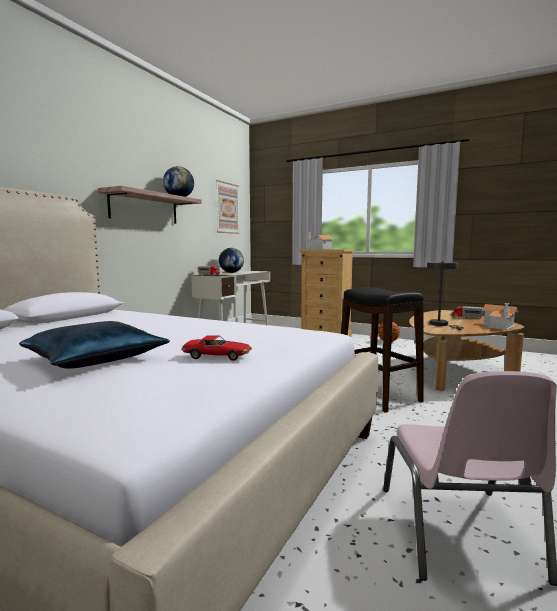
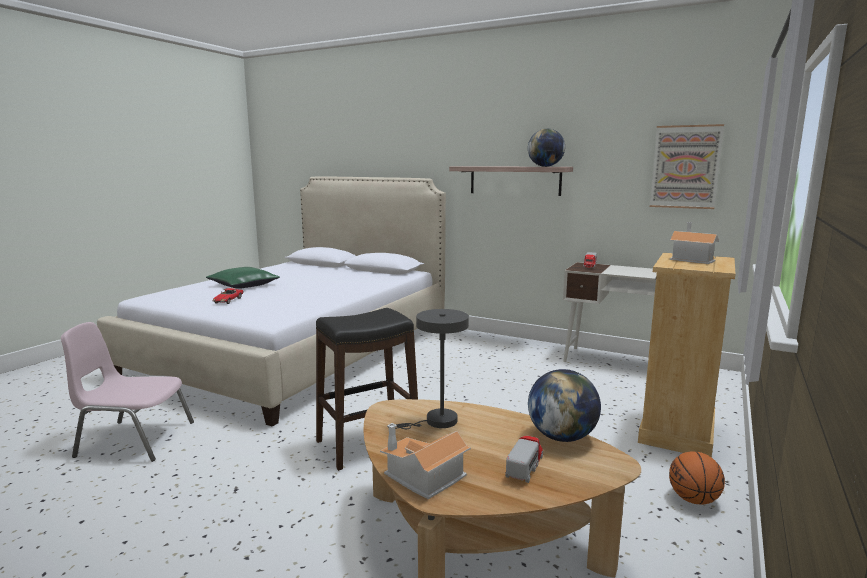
camera: 90 degrees right, 5 degrees up
(95, 359) = (244, 285): blue pillow -> green pillow
(231, 272) = (645, 270): globe -> globe (561, 437)

